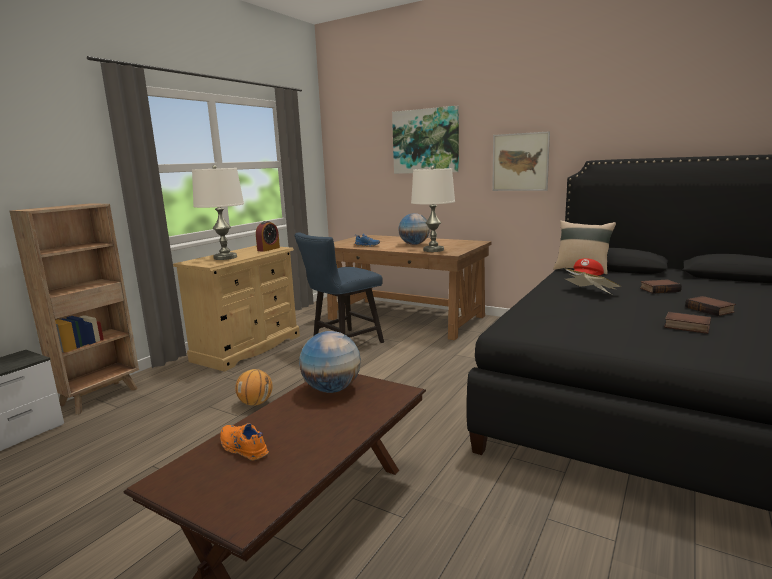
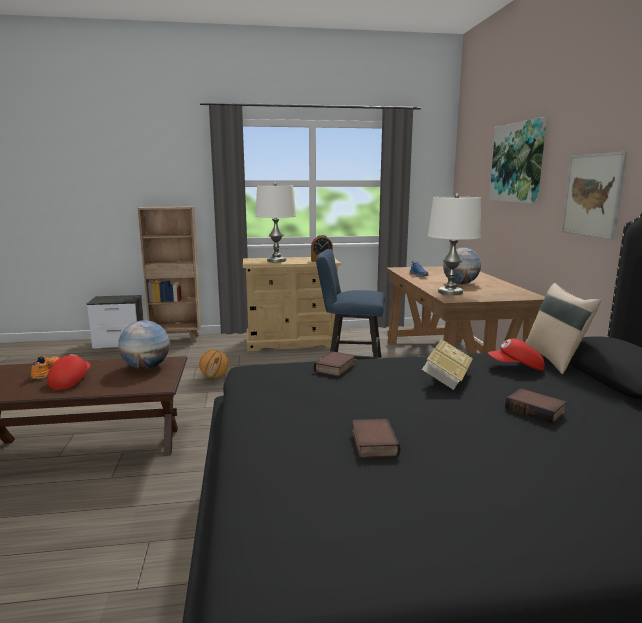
camera: 50 degrees right, 0 degrees up
(307, 436) = (70, 381): none -> red cap
(710, 309) = (484, 451): book -> book (336, 368)

